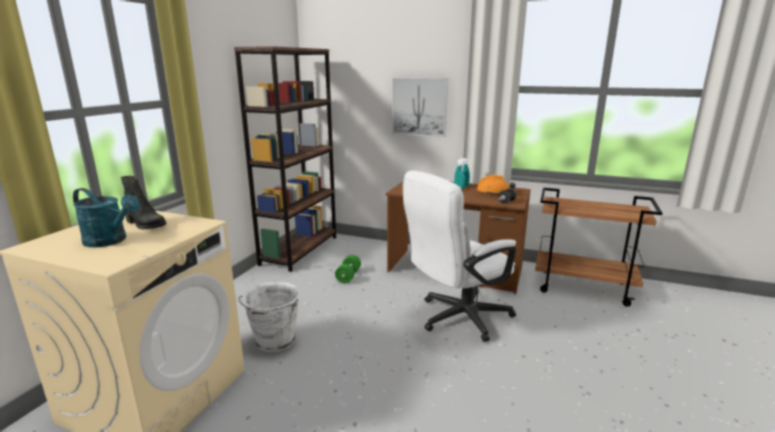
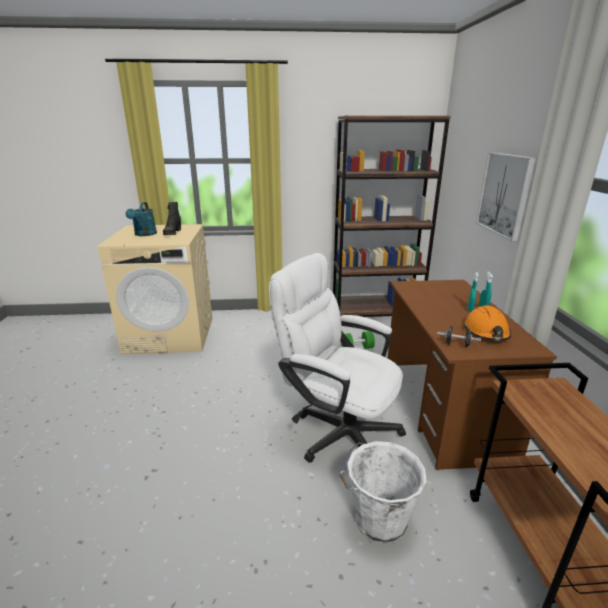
camera: 65 degrees right, 5 degrees up
(275, 342) = (238, 350): white bucket -> white bucket (378, 521)

